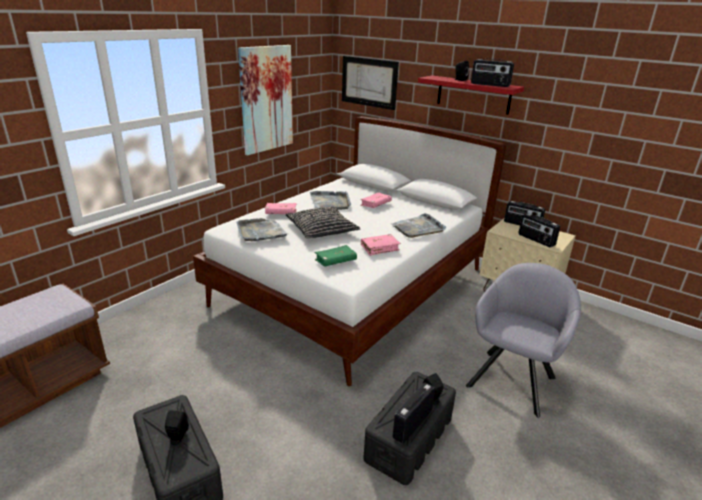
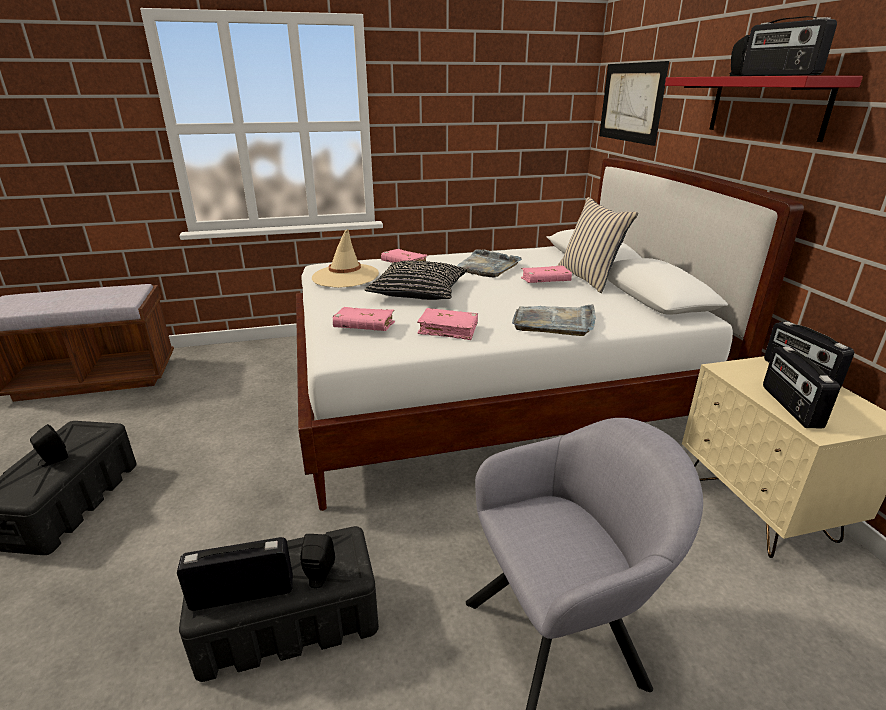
camera: 40 degrees right, 0 degrees up
(261, 232) = (345, 276): grey tray -> beige hat
(266, 99) = (464, 120): picture -> none
(335, 261) = (364, 327): green book -> pink book
(392, 197) = (589, 278): none -> beige pillow

